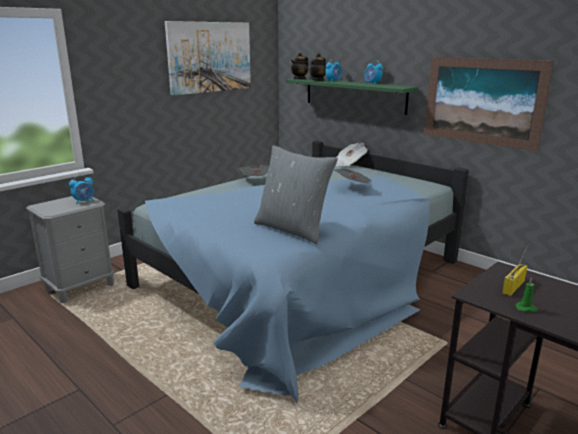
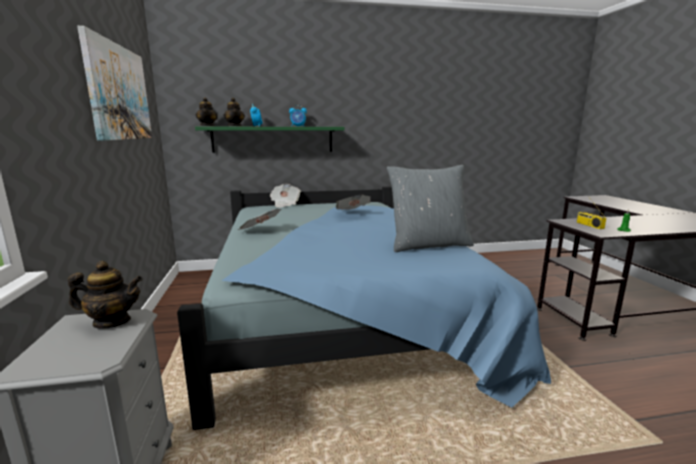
camera: 55 degrees left, 5 degrees down
(84, 201) = (112, 322): alarm clock -> teapot
(482, 101) = (394, 134): picture -> none

